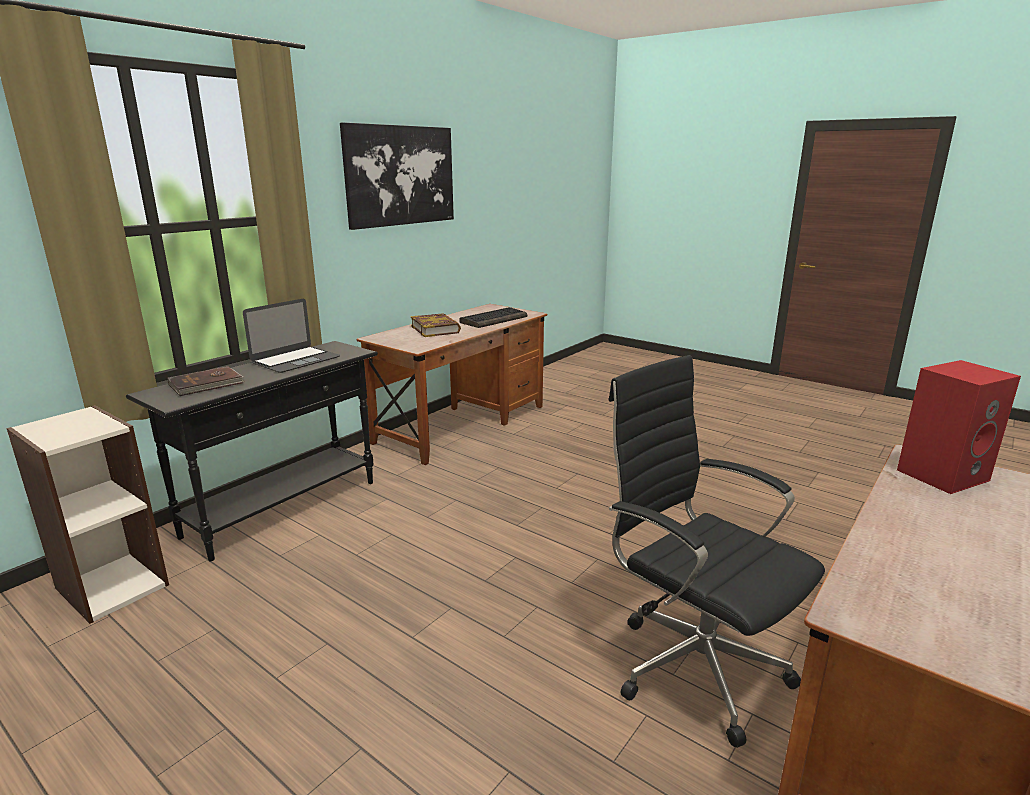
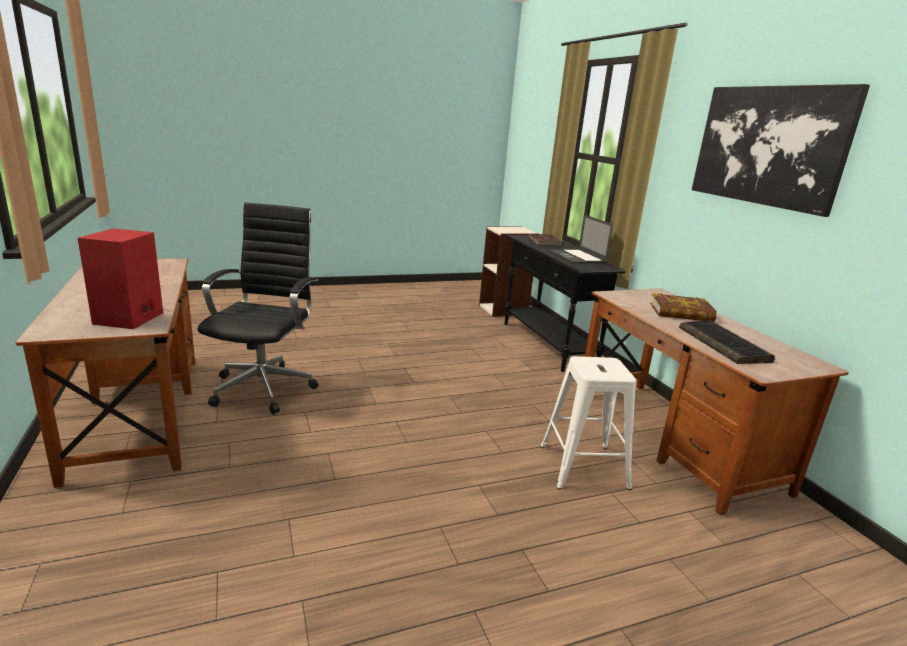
camera: 120 degrees right, 0 degrees up
(548, 445) = (582, 466): none -> white stool
(692, 664) = (265, 387): black office chair -> black office chair turned 75 degrees counterclockwise

